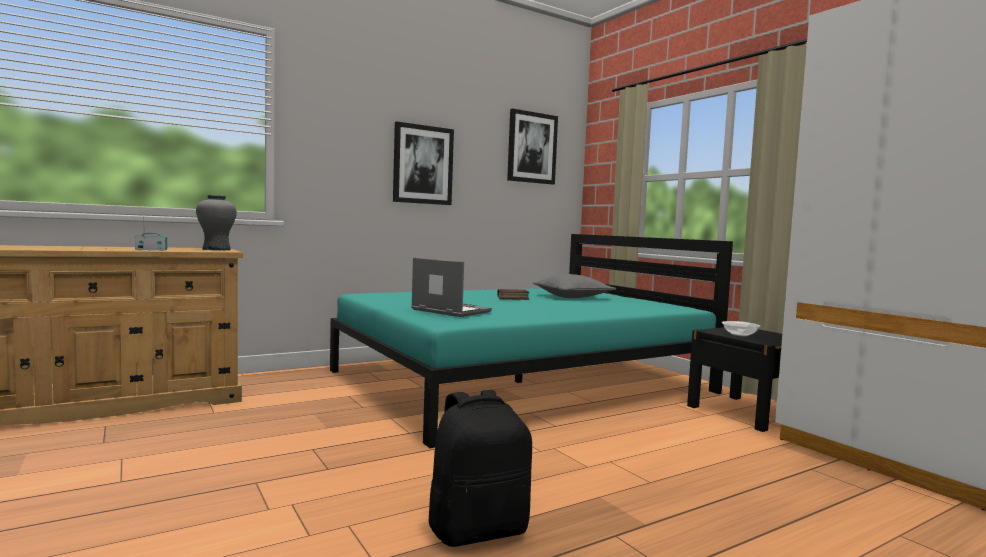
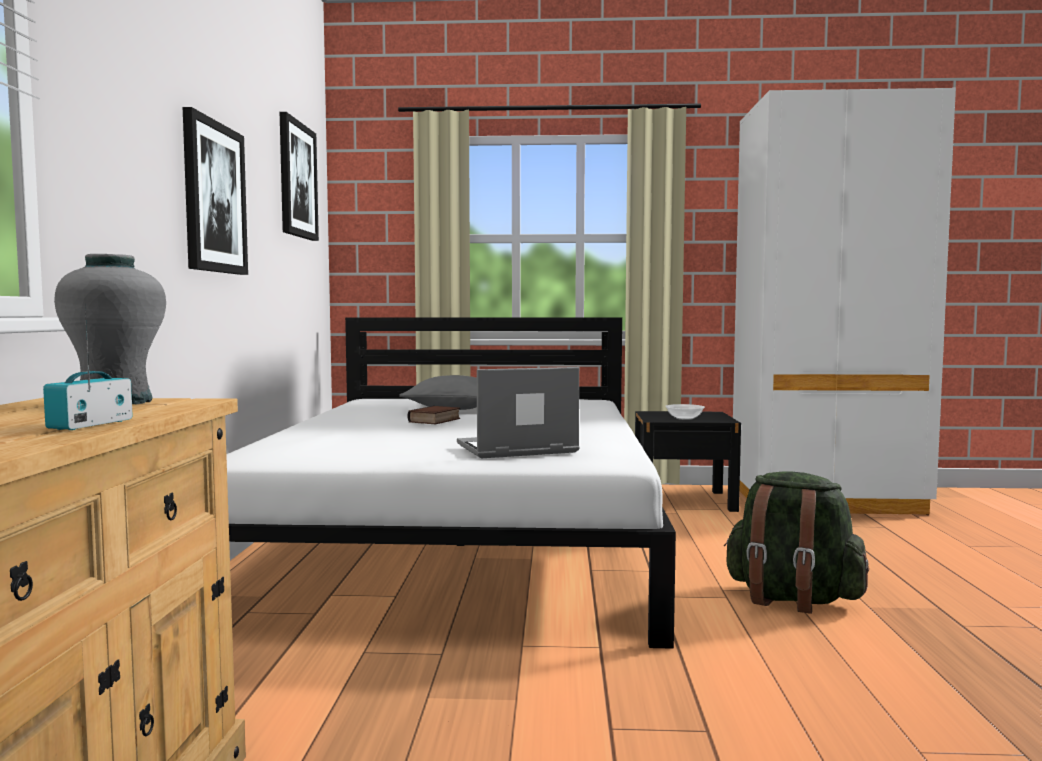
camera: 55 degrees left, 0 degrees up
(478, 530) = (943, 679): black backpack -> none
(522, 382) = (463, 543): turquoise bed -> white bed
(569, 469) = (791, 599): none -> green backpack

